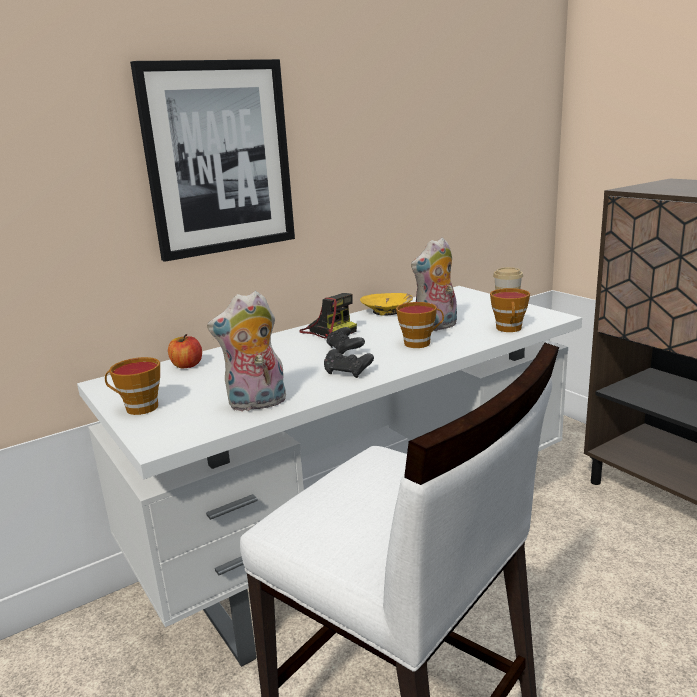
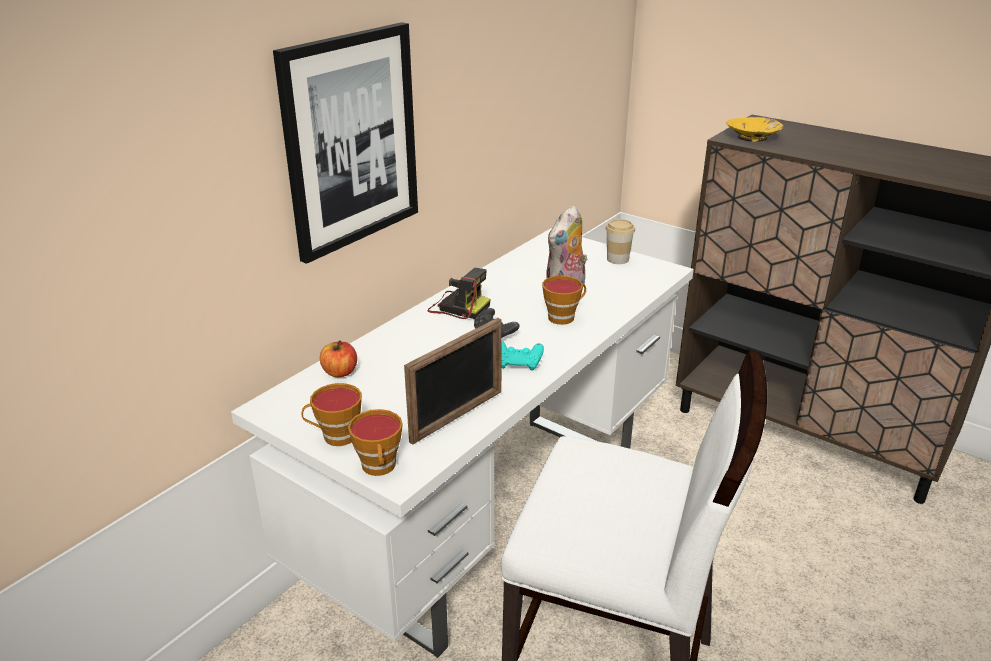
camera: 20 degrees left, 10 degrees up
(256, 404) = (457, 416): plush toy -> picture frame
(347, 372) = (518, 364): black game controller -> turquoise game controller
(387, 311) = (500, 273): yellow bowl -> yellow bowl (753, 137)
(509, 329) = (637, 290): cup -> cup (380, 467)

